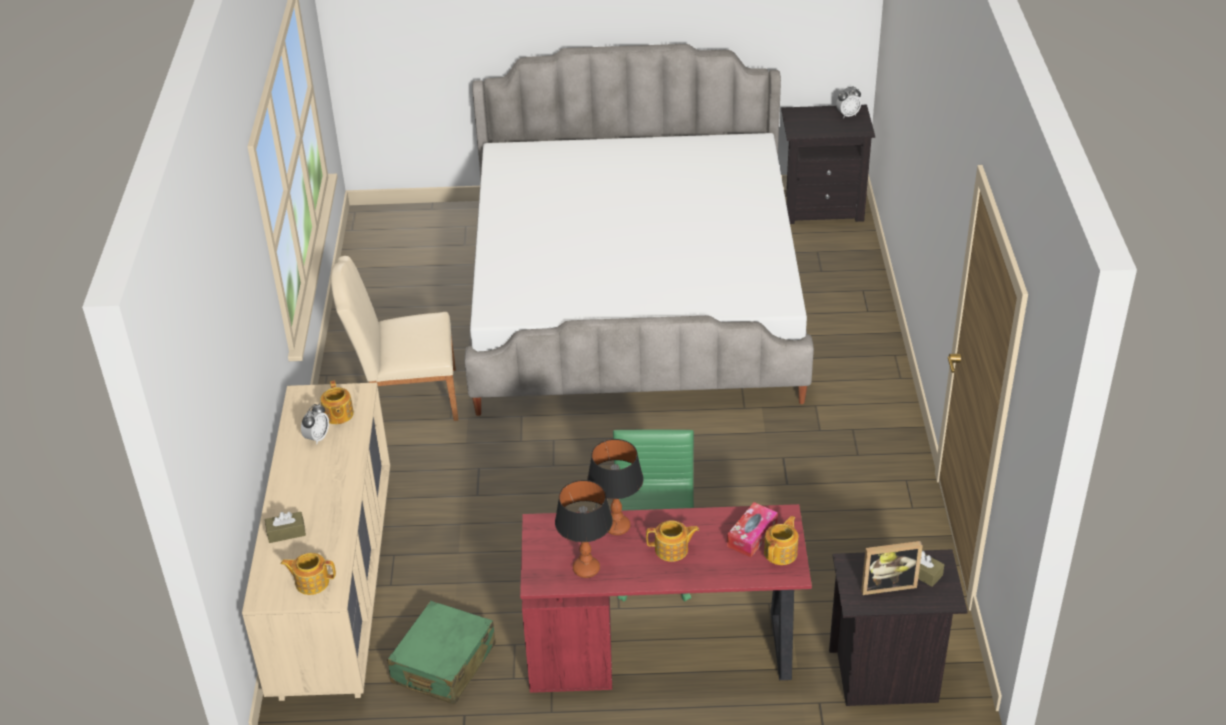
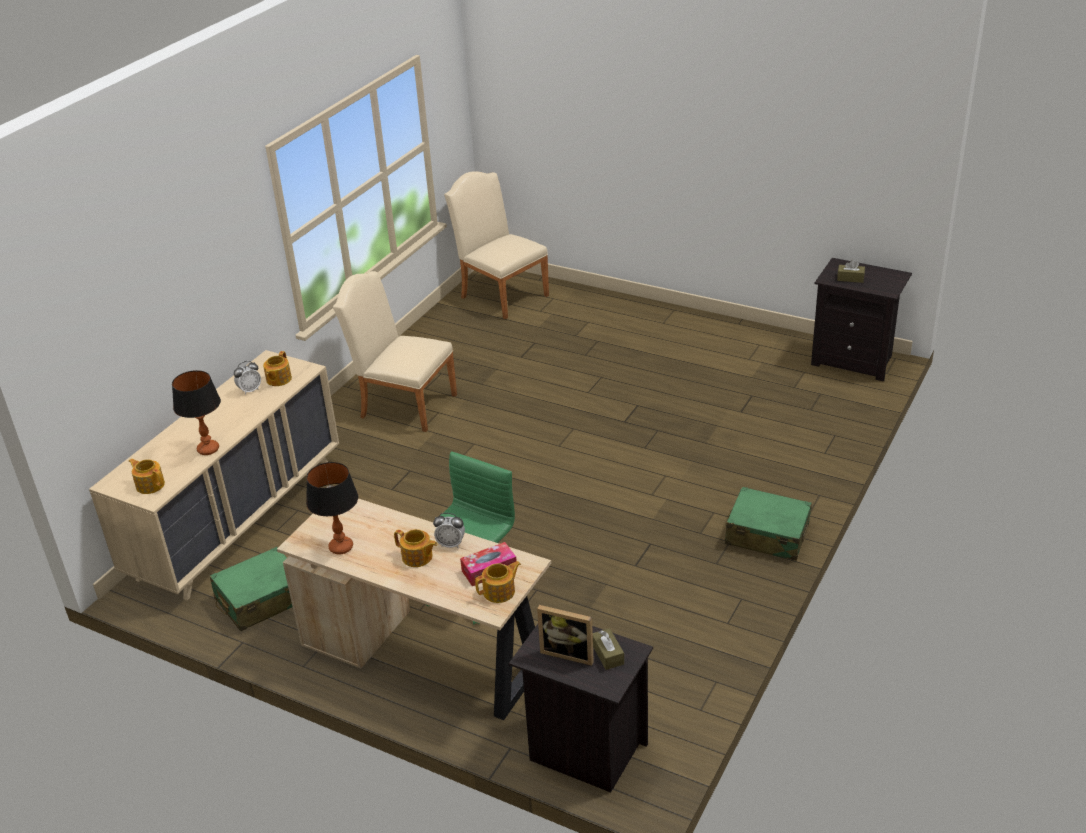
camera: 30 degrees right, 5 degrees down
(286, 532) = (167, 446): brown tissue box -> brown tissue box (850, 278)
(403, 237) = (501, 294): none -> beige chair
(617, 527) = (393, 525): table lamp -> table lamp (208, 449)
(634, 297) = (636, 385): bed -> none
(664, 649) = (425, 655): red desk -> beige desk
(847, 115) = (886, 276): alarm clock -> alarm clock (451, 544)
(880, 410) = (767, 535): none -> green suitcase

